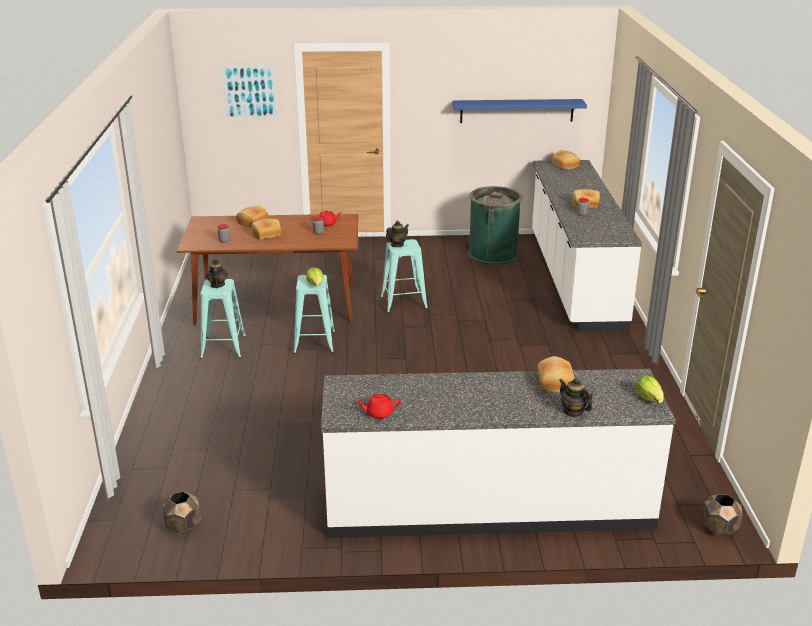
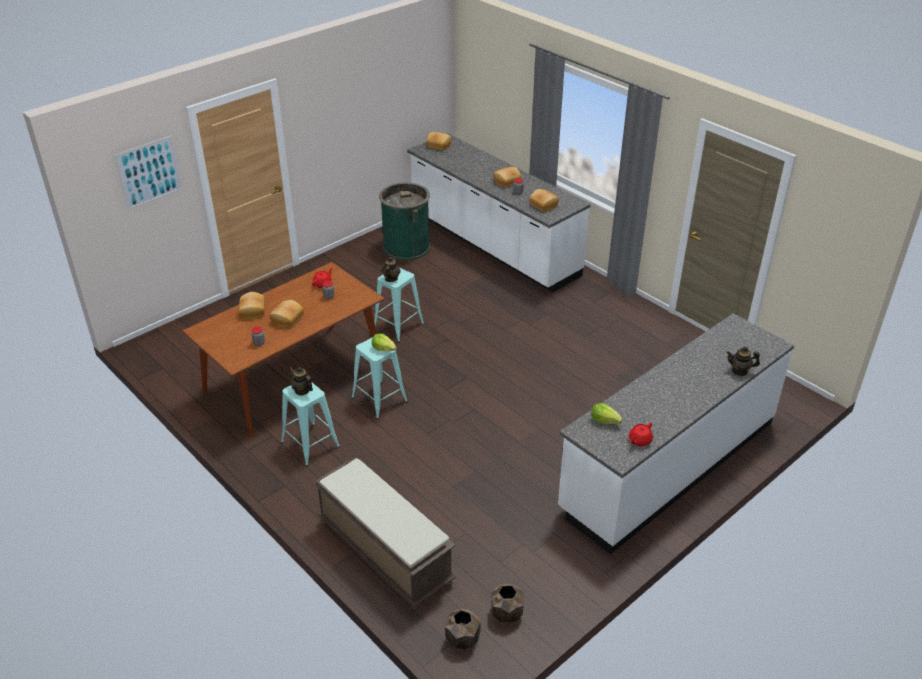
camera: 40 degrees left, 10 degrees up
(165, 437) = (383, 552): none -> brown bench
(516, 110) = (388, 108): blue shelf -> none
(554, 382) = (700, 354): bread -> bread (543, 205)
(649, 398) = (763, 337): lettuce -> lettuce (605, 420)
(718, 528) = (798, 402): brown planter -> brown planter (462, 639)

